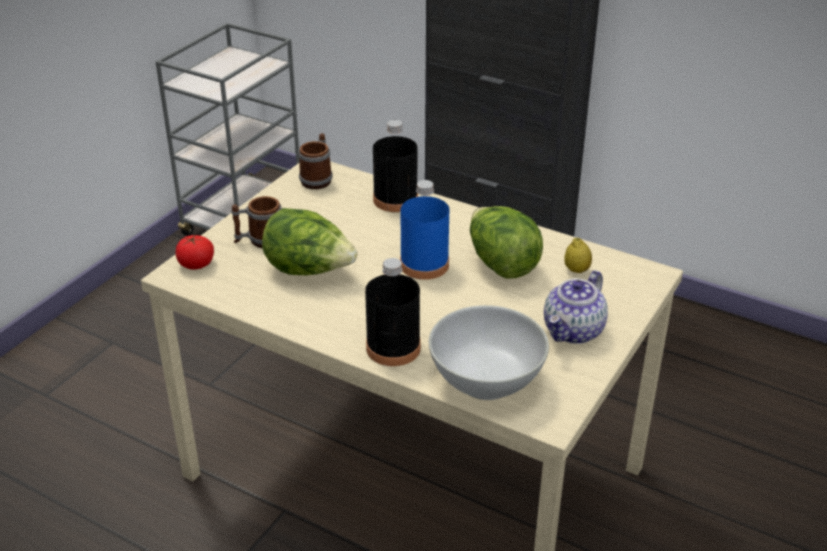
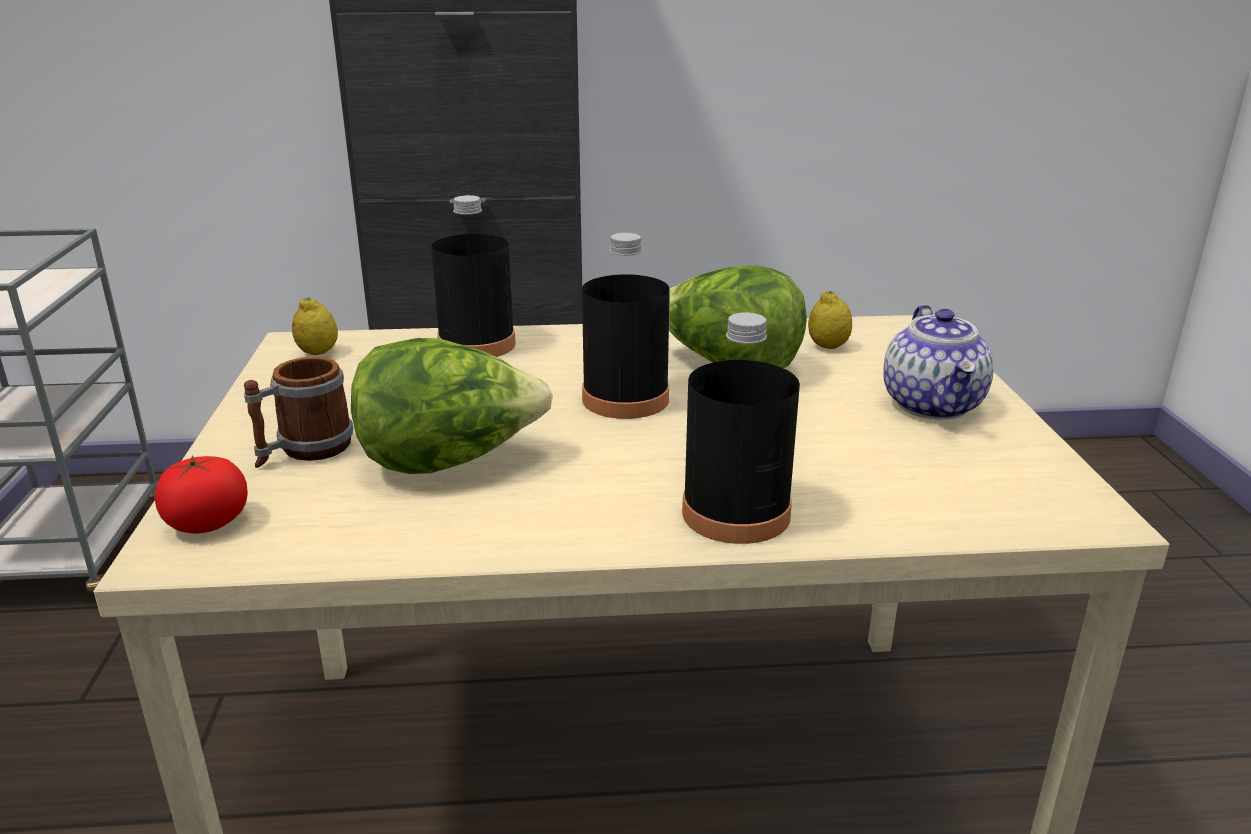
camera: 35 degrees left, 10 degrees down
(318, 178) = (318, 353): mug -> lemon
(424, 265) = (625, 399): blue bottle -> black bottle
(487, 382) = (934, 502): white bowl -> none

